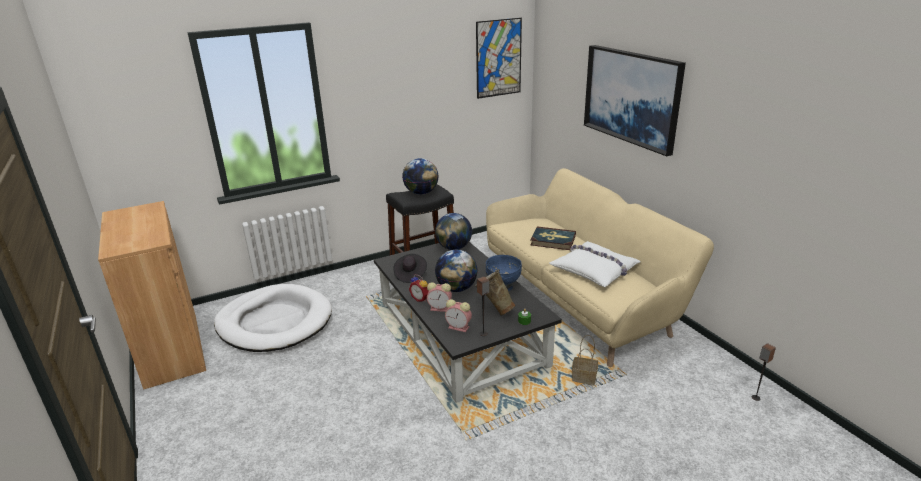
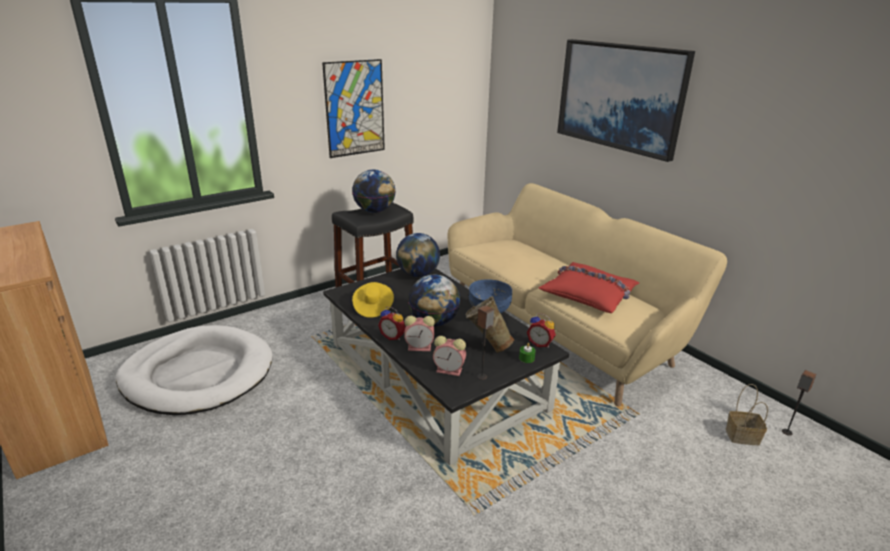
camera: 10 degrees left, 0 degrees up
(410, 275) = (373, 308): black hat -> yellow hat
(498, 58) = (455, 58): picture -> picture (355, 108)
(540, 310) = (540, 343): none -> alarm clock
(553, 240) = (530, 262): book -> none
(585, 378) = (594, 421): basket -> basket (743, 436)
(595, 270) = (589, 294): white pillow -> red pillow

